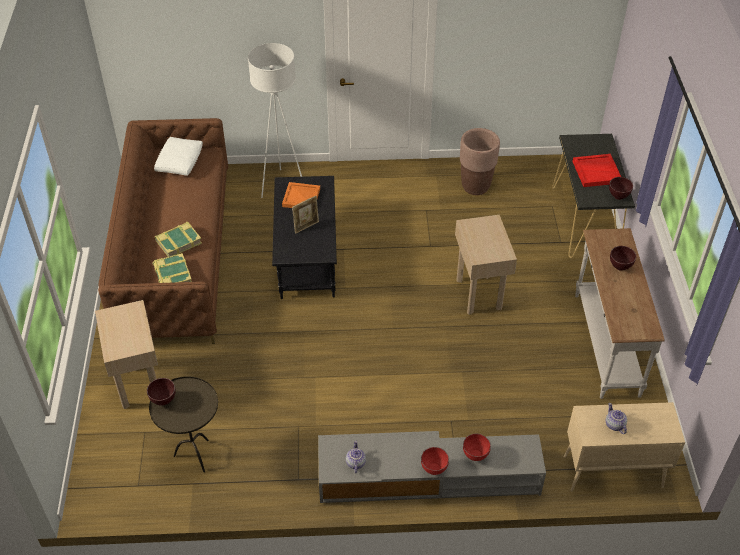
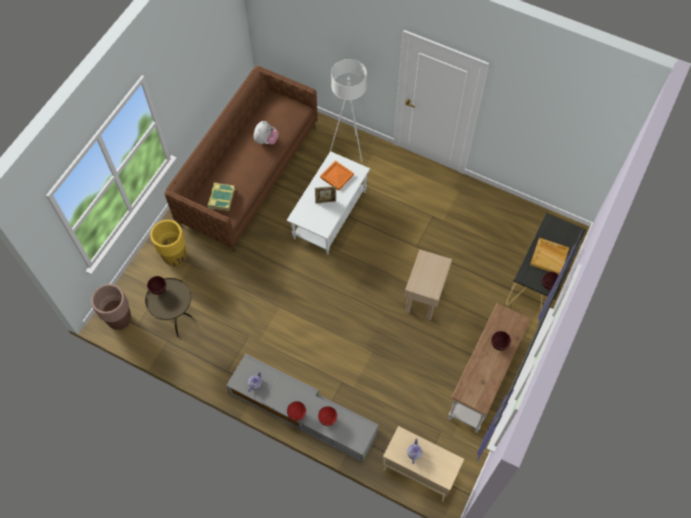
camera: 30 degrees right, 15 degrees up
(139, 384) = (175, 257): beige side table -> yellow planter
(178, 242) = (239, 174): book -> none
(180, 161) = (277, 109): white pillow -> none
(188, 196) = (266, 140): none -> plush toy
(306, 257) = (329, 214): black coffee table -> white coffee table
(475, 186) = (481, 213): brown planter -> brown planter (120, 320)
(597, 172) = (549, 257): red tray -> beige tray

